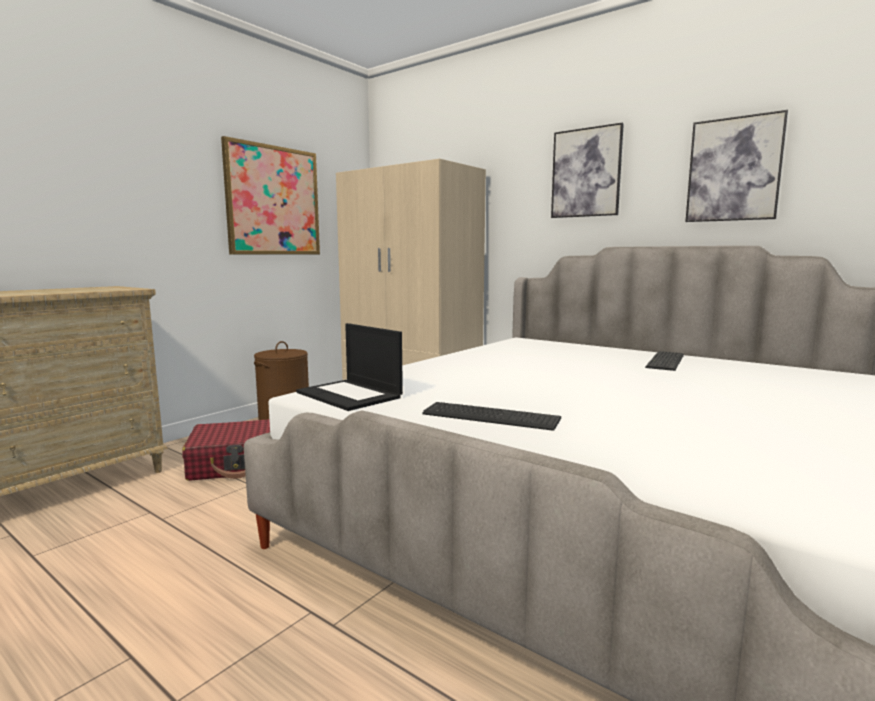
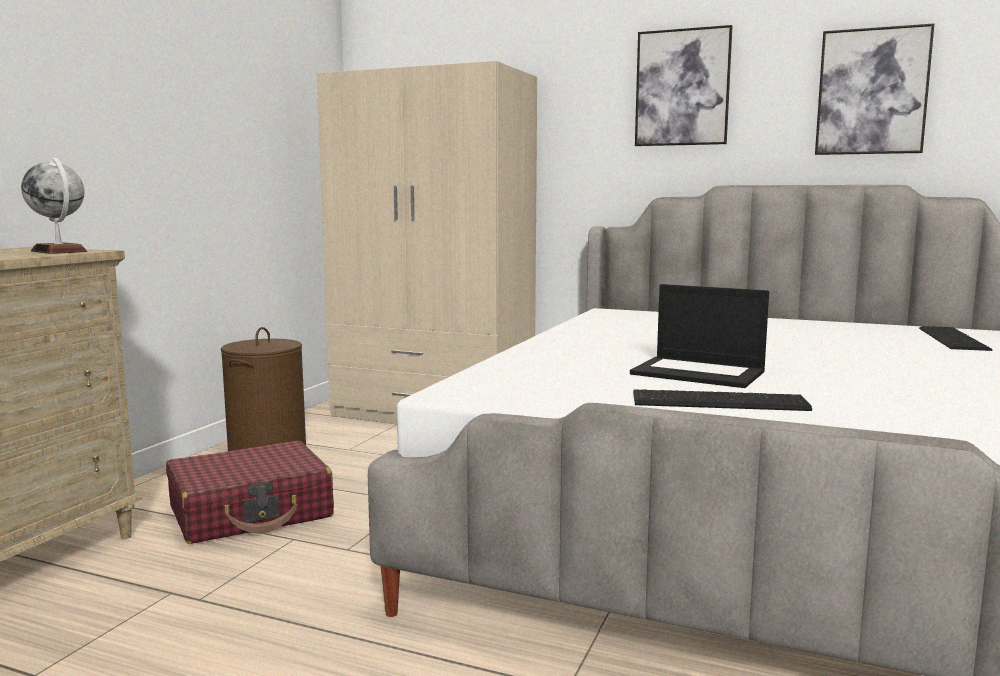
camera: 15 degrees left, 0 degrees up
(115, 289) = (59, 251): none -> globe
(273, 201) = (228, 113): picture -> none
(350, 395) = (505, 389): laptop -> laptop (700, 373)
(667, 361) = (817, 328): keyboard -> keyboard (954, 338)

